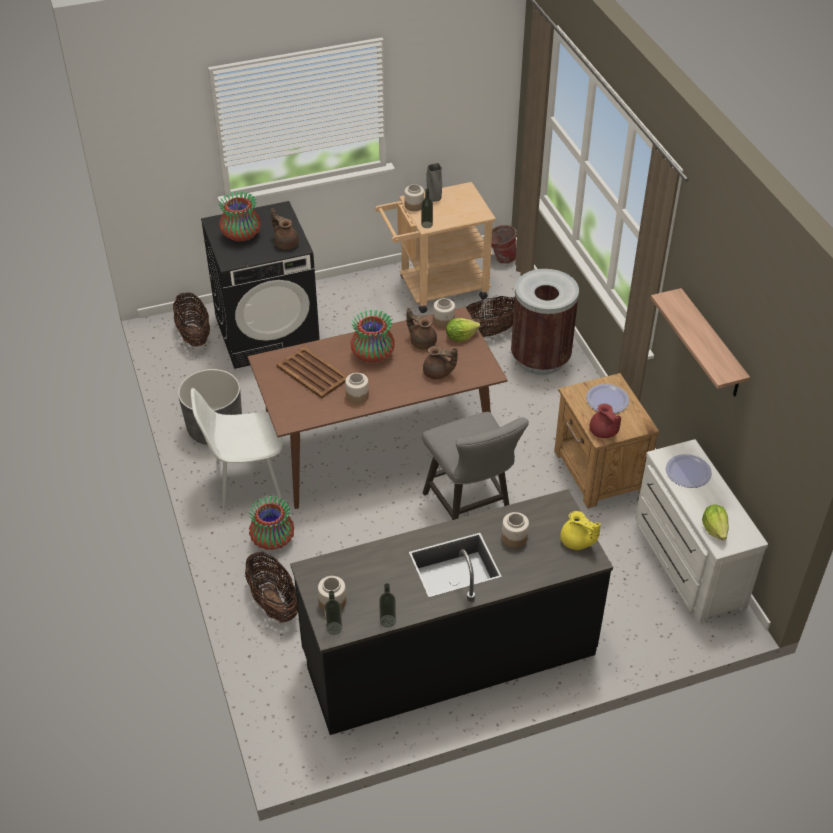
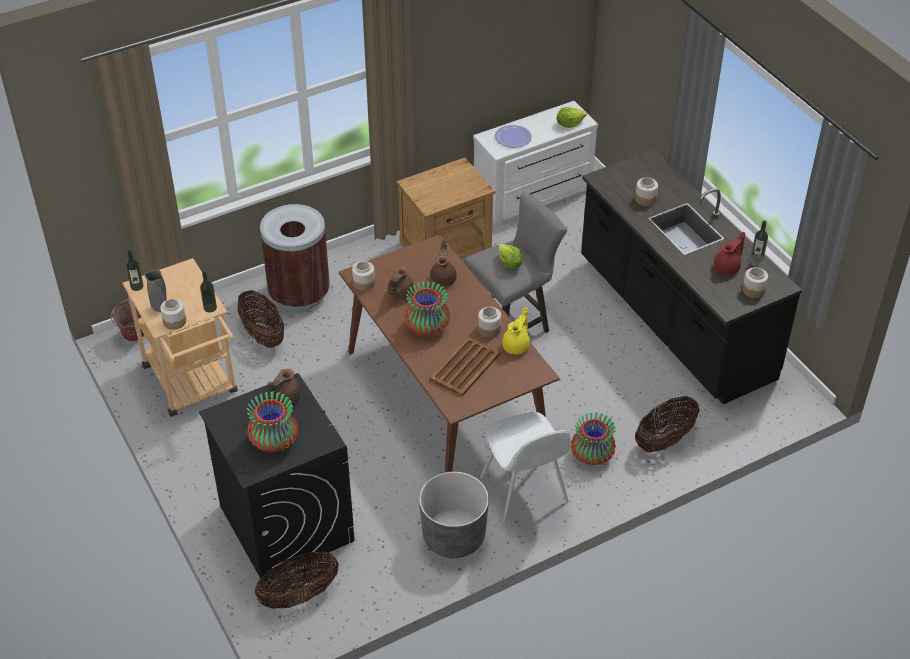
camera: 100 degrees left, 0 degrees up
(334, 628) = (778, 285): bottle -> bottle (137, 286)
(460, 336) = (386, 269): lettuce -> lettuce (509, 264)
(577, 542) = (636, 167): yellow teapot -> yellow teapot (517, 346)
(603, 432) = (475, 187): red teapot -> red teapot (727, 267)
(607, 400) = (434, 186): plate -> none
(711, 345) = (464, 55): shelf -> none

